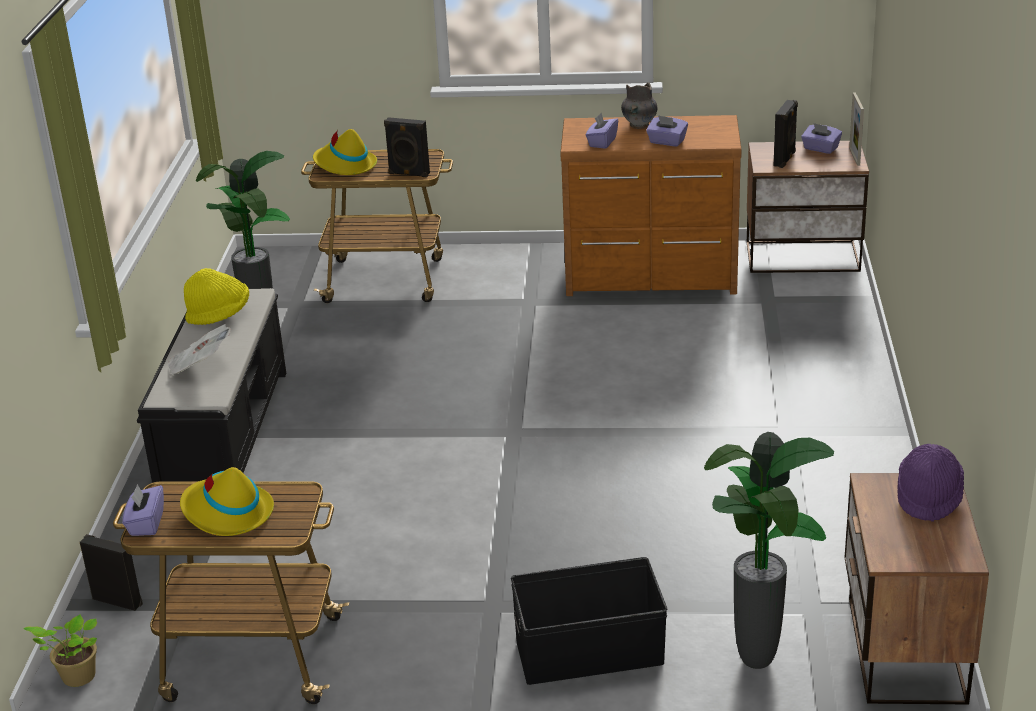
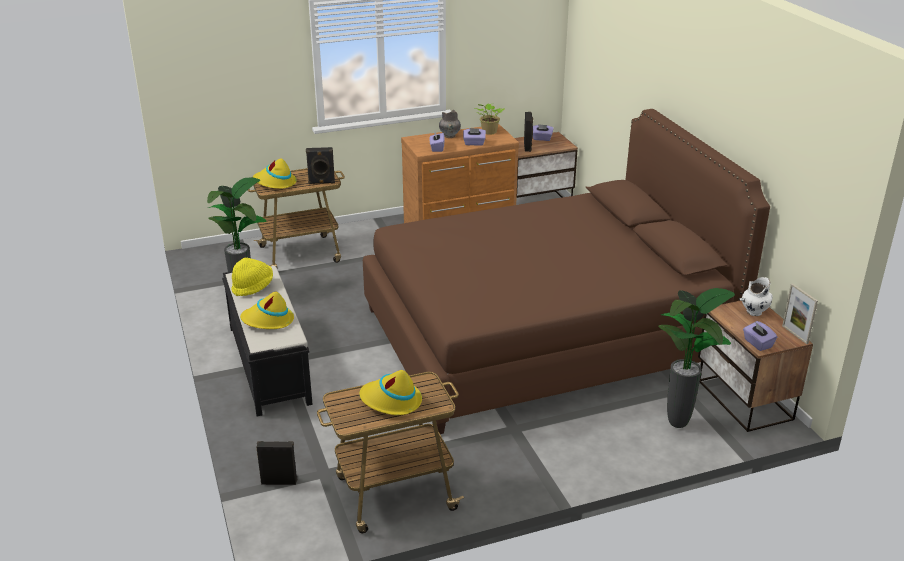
camera: 25 degrees left, 0 degrees up
(76, 677) = (289, 535): potted plant -> potted plant (488, 132)
(146, 523) = (345, 419): purple tissue box -> purple tissue box (757, 343)
(199, 366) = (268, 321): newspaper -> yellow hat
(590, 653) = (588, 441): black storage box -> none
(650, 474) = (544, 336): none -> brown bed
(854, 156) = (563, 141): picture frame -> picture frame (795, 334)
(928, 497) = (753, 312): purple hat -> white vase

